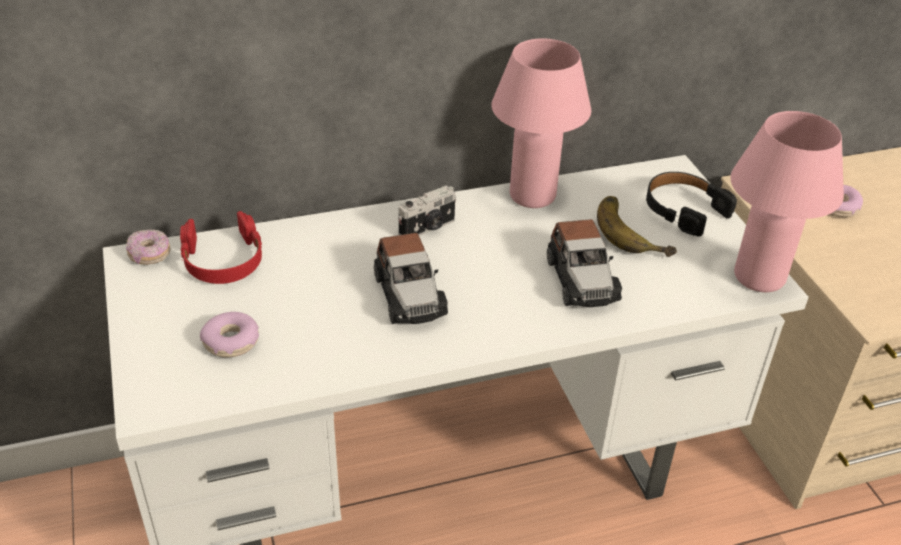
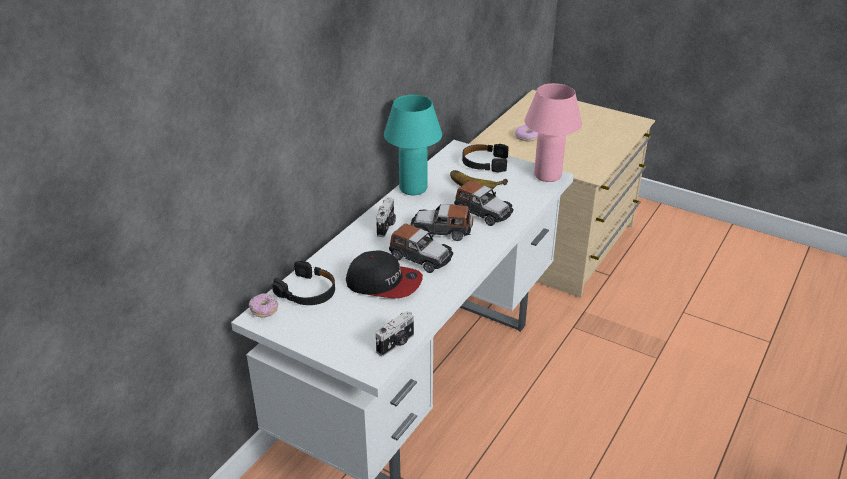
camera: 40 degrees left, 5 degrees down
(217, 394) = (396, 344): none -> camera
(223, 260) = (307, 292): red headphones -> black headphones
(231, 342) = (369, 321): donut -> none
(319, 302) = (384, 283): none -> cap
(489, 273) = (441, 230): none -> toy car
(532, 196) = (413, 189): pink table lamp -> turquoise table lamp

